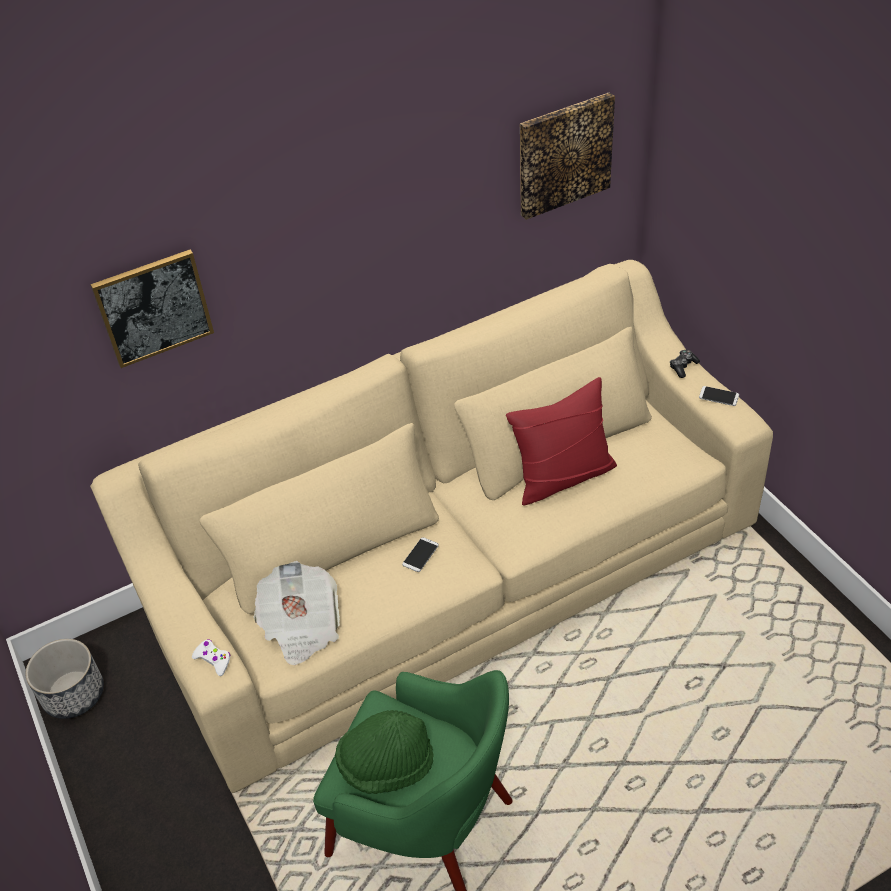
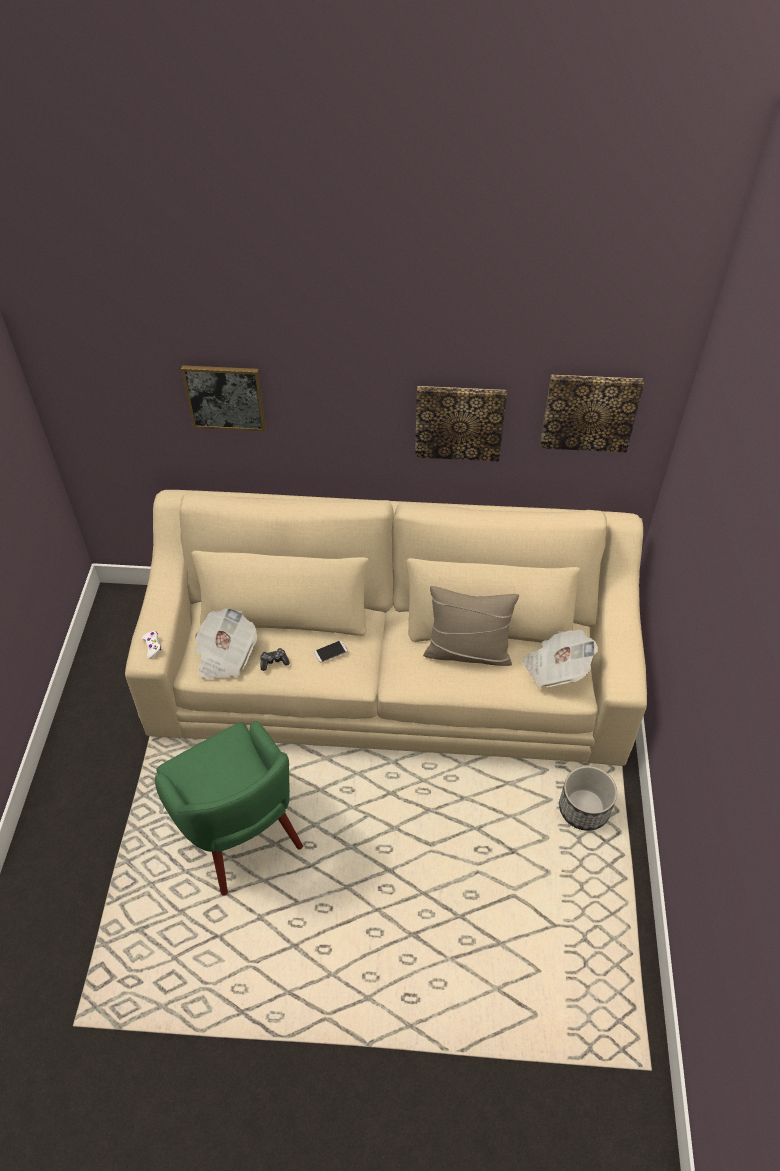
camera: 30 degrees right, 5 degrees up
(74, 694) = (111, 620): planter -> planter (584, 809)
(386, 765) = (208, 773): green hat -> none
(433, 224) = (459, 422): none -> picture
(562, 477) = (468, 651): red pillow -> beige pillow
(660, 446) = (556, 668): none -> newspaper
(683, 367) = (621, 618): game controller -> game controller (274, 661)
(719, 396) = (625, 655): phone -> none

